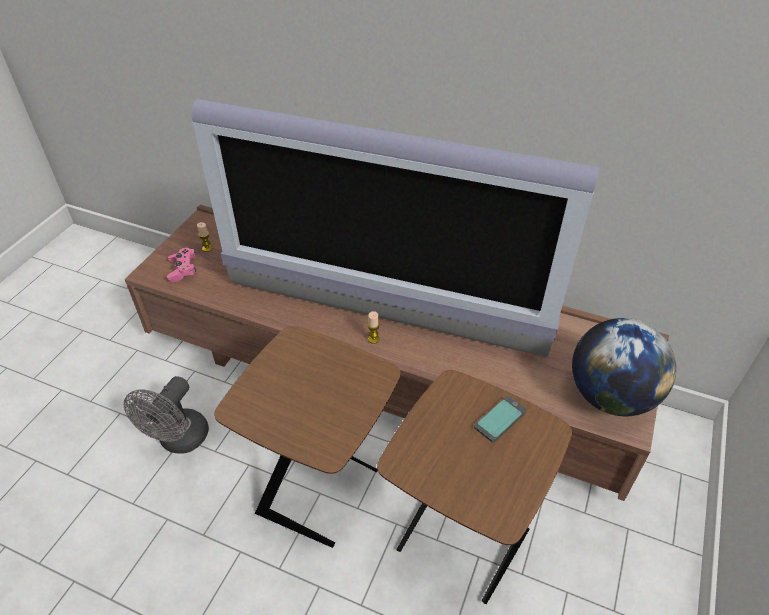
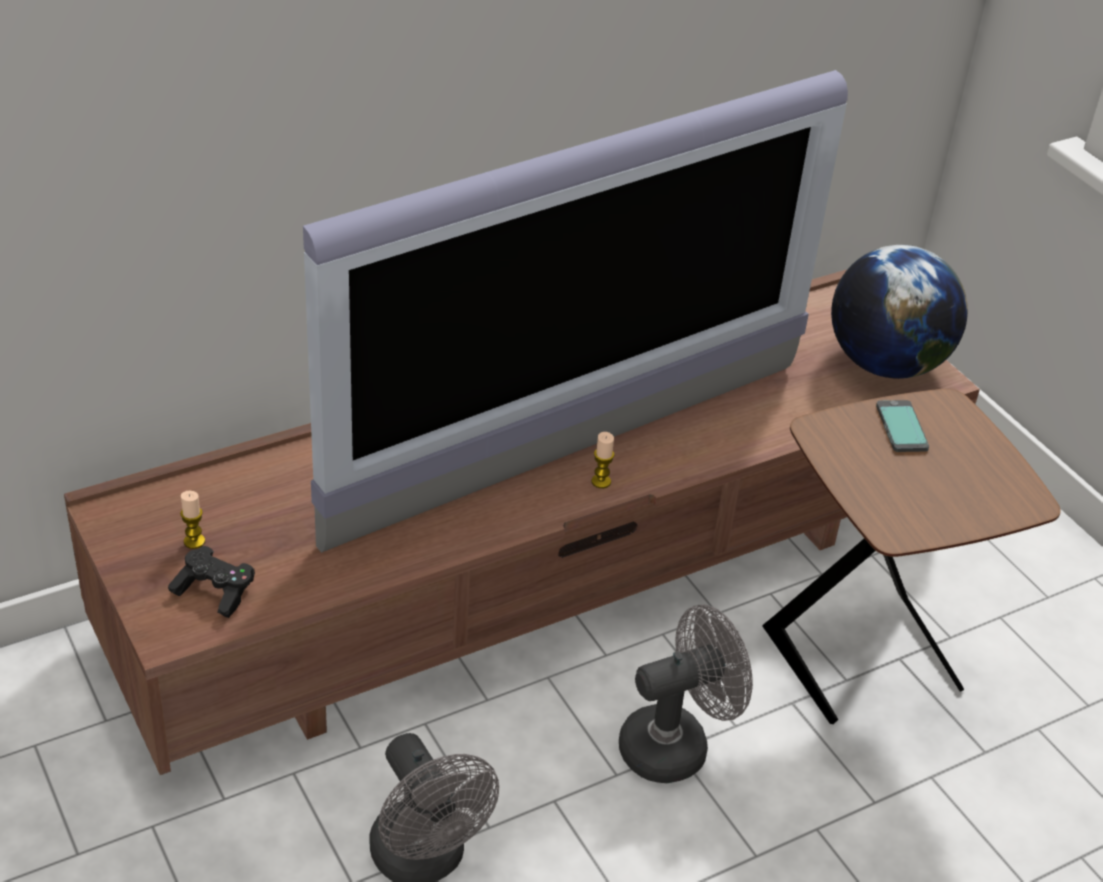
camera: 55 degrees left, 5 degrees down
(183, 270) = (214, 591): pink game controller -> black game controller
(323, 490) = (676, 744): brown side table -> grey fan

